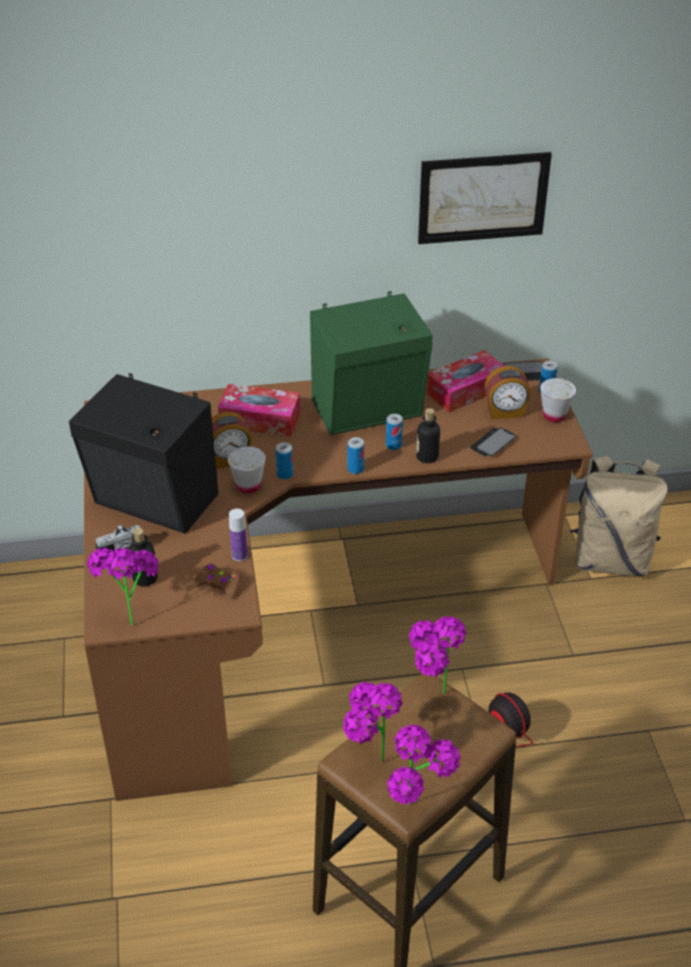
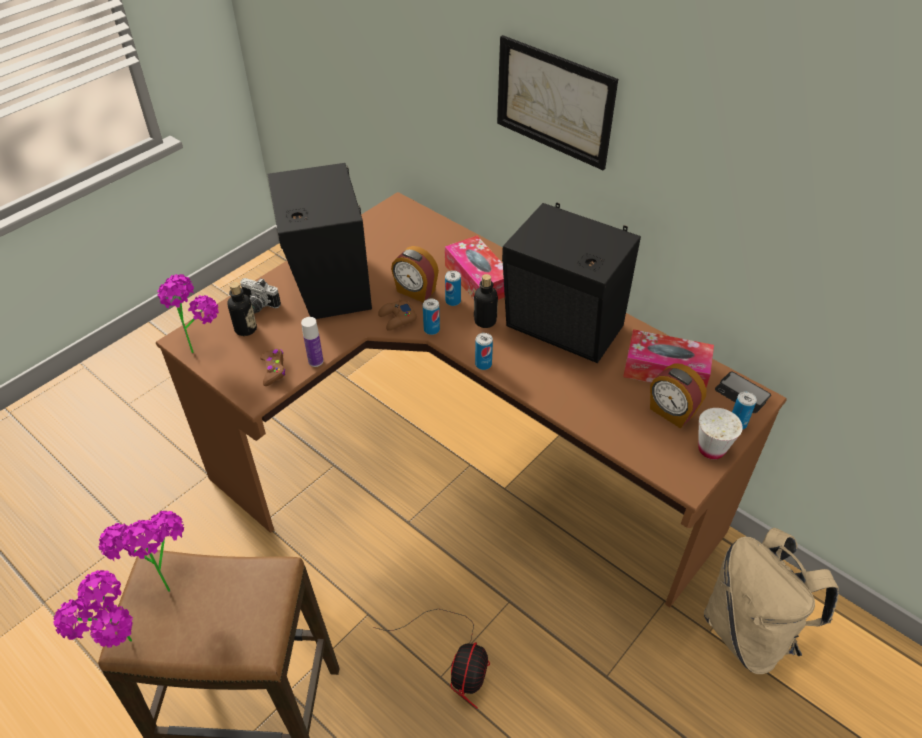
camera: 50 degrees right, 5 degrees up
(248, 486) = (397, 319): white cup -> brown game controller
(370, 411) = (564, 330): green speaker -> black speaker
(393, 445) = (539, 368): can -> can (453, 301)
(427, 457) = (549, 397): bottle -> bottle (485, 321)
(431, 696) = (269, 579): potted plant -> none
(483, 197) = (763, 176): picture -> picture (554, 102)
(493, 443) = (619, 429): phone -> none

